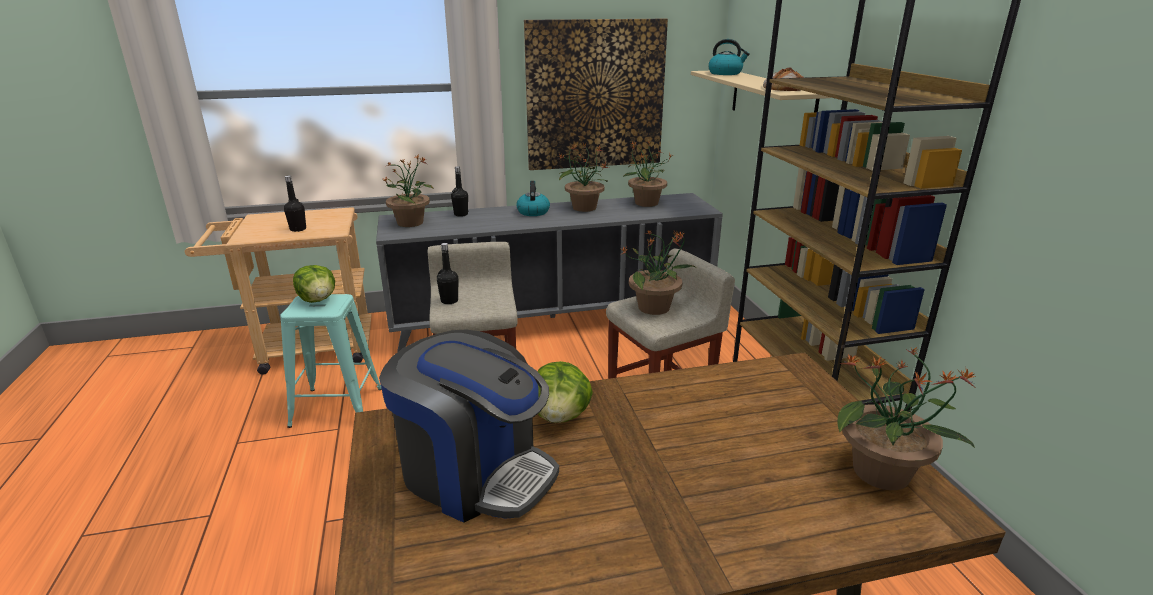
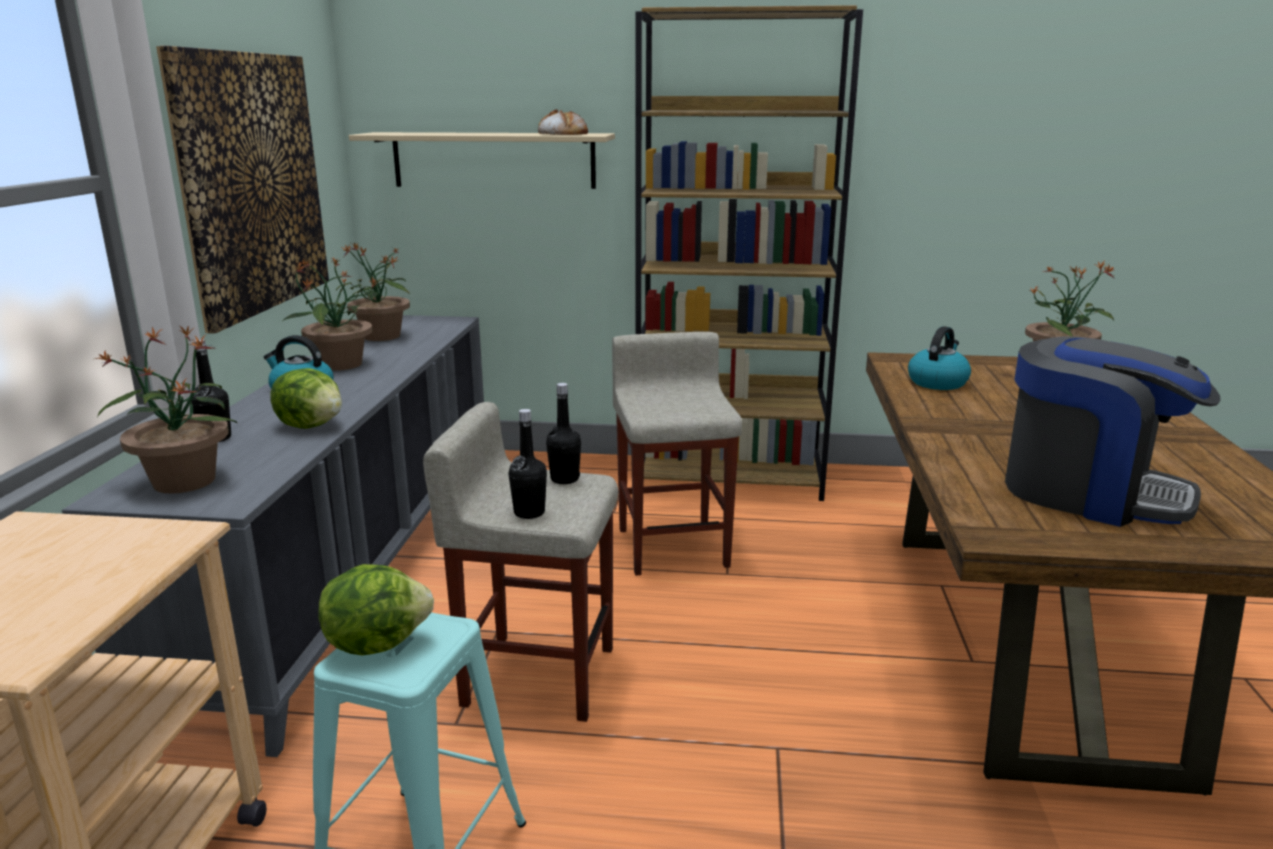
camera: 70 degrees left, 5 degrees down
(298, 229) = (84, 577): black bottle -> black bottle (564, 479)
(475, 473) = (1090, 493): coffee machine -> coffee machine turned 75 degrees clockwise
(561, 416) = (977, 446): lettuce -> lettuce (312, 425)
(655, 307) = (669, 404): potted plant -> none
(725, 73) = (407, 133): kettle -> kettle (937, 382)

